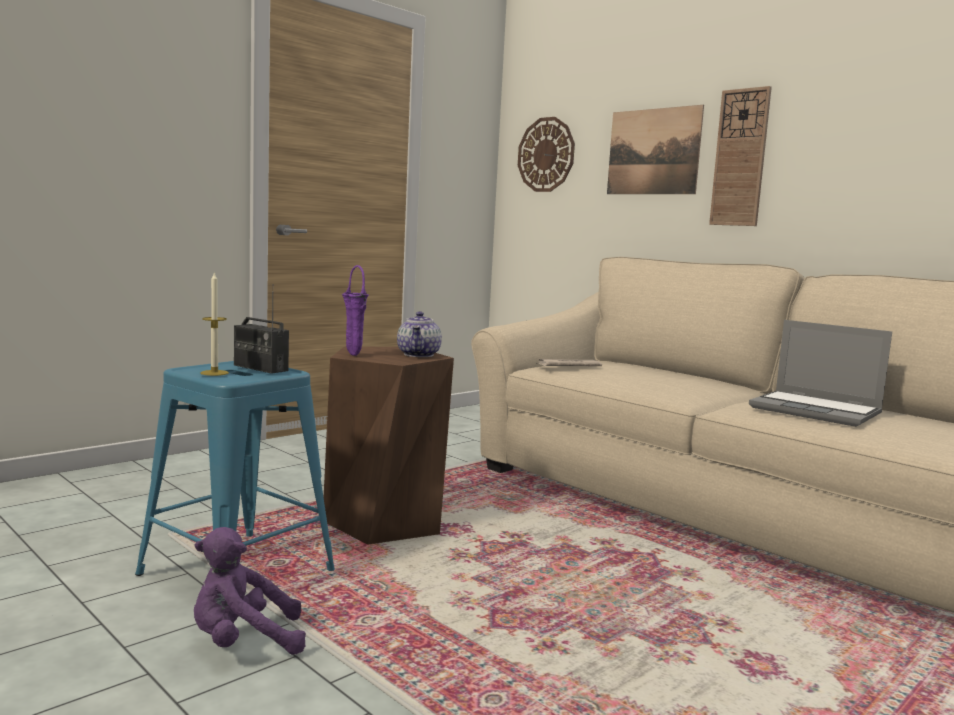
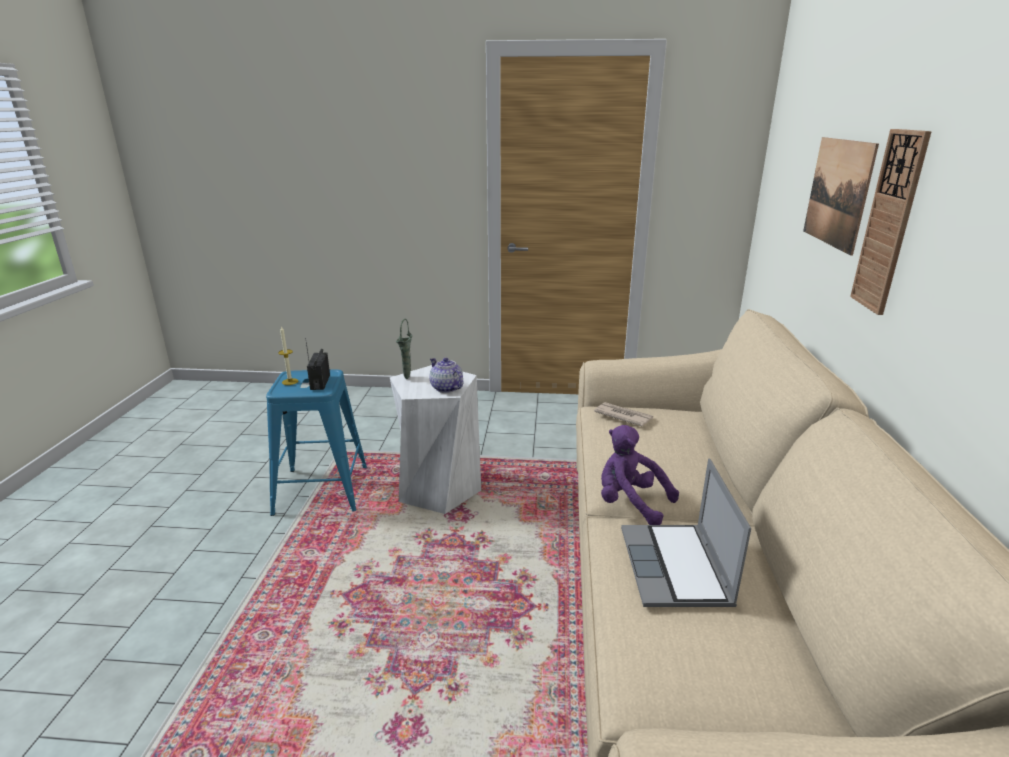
camera: 50 degrees right, 15 degrees up
(243, 643) = (255, 534): purple plush toy -> purple plush toy (630, 503)
(352, 354) = (407, 377): purple vase -> green vase
(385, 522) = (438, 489): brown stool -> white stool
(419, 355) = (446, 388): teapot -> teapot turned 90 degrees clockwise
(546, 155) = (782, 174): wall clock -> none

